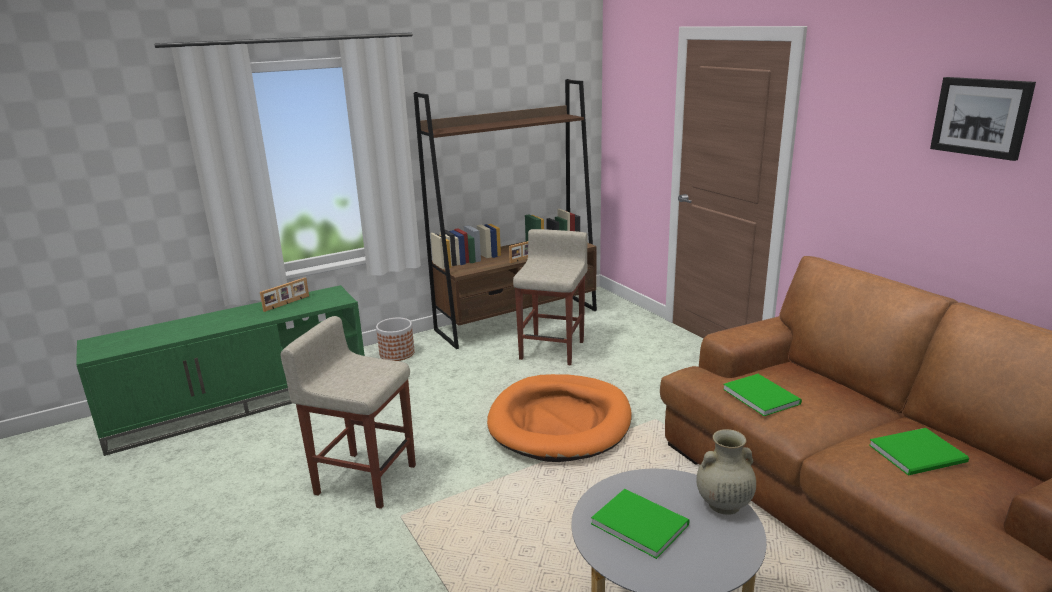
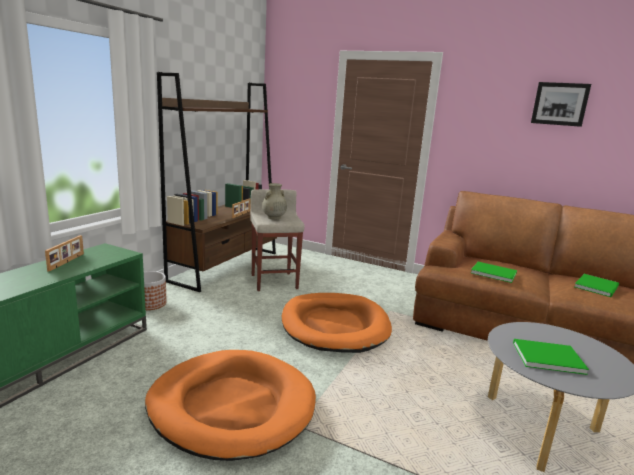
camera: 35 degrees left, 5 degrees down
(364, 479) = (232, 406): beige stool -> orange dog bed
(723, 505) = (564, 334): beige vase -> beige vase (273, 217)

